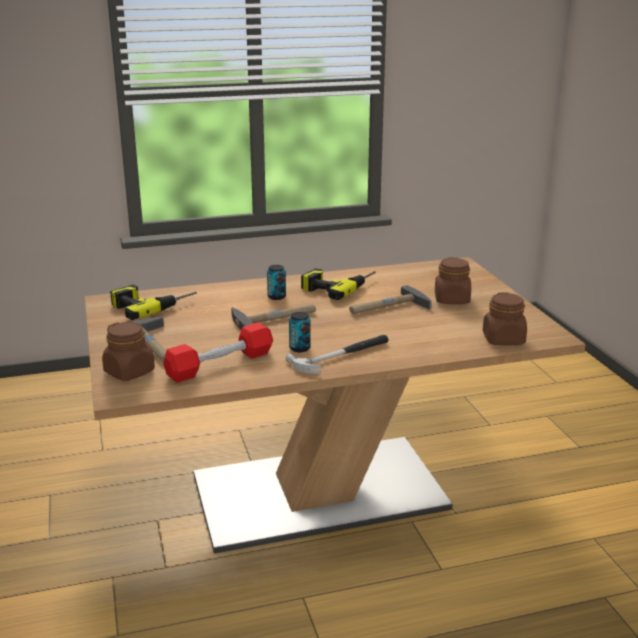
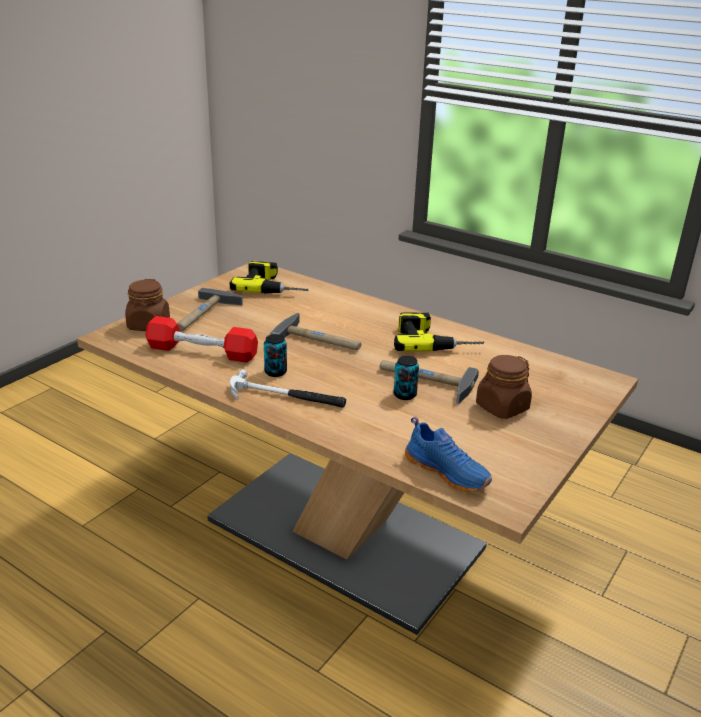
camera: 50 degrees right, 5 degrees up
(276, 297) = (365, 323): can -> can (405, 395)
(503, 339) = (448, 472): brown jar -> blue shoe

